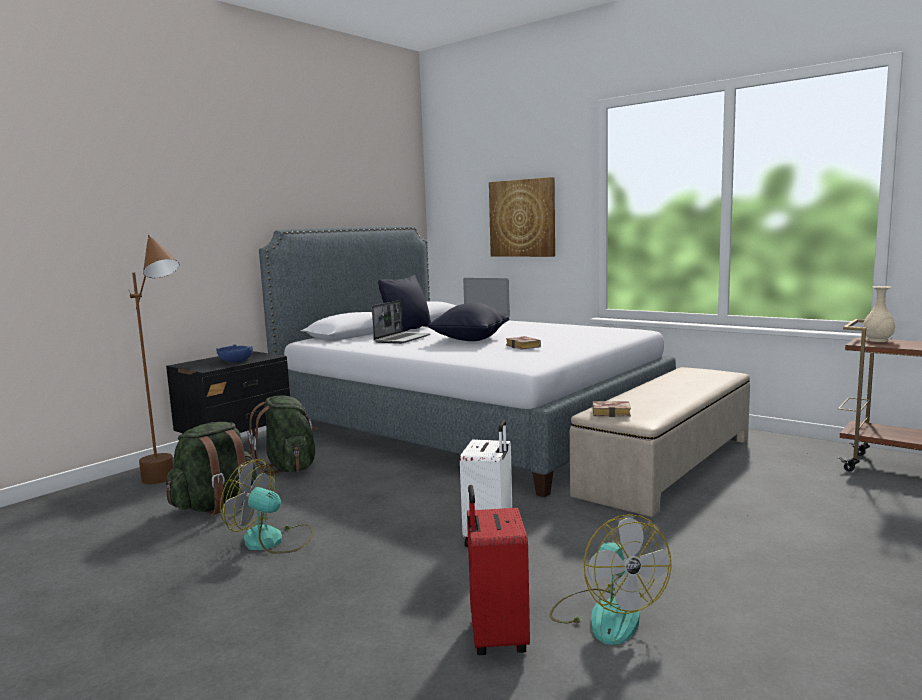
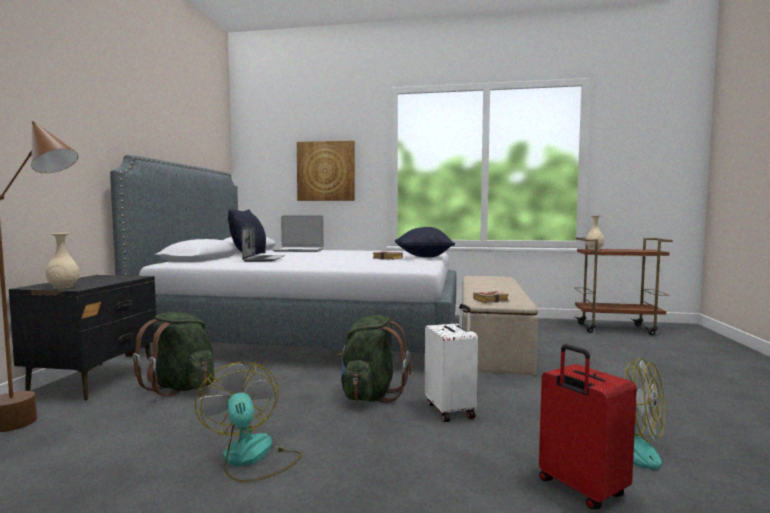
camera: 30 degrees left, 5 degrees down
(200, 366) = (63, 287): none -> beige vase
(216, 505) = (132, 437): green backpack -> green backpack (370, 395)
(236, 361) = (102, 281): blue bowl -> none
(272, 541) = (251, 458): fan -> fan turned 75 degrees clockwise
(469, 340) = (328, 258): black pillow -> black pillow (423, 257)

